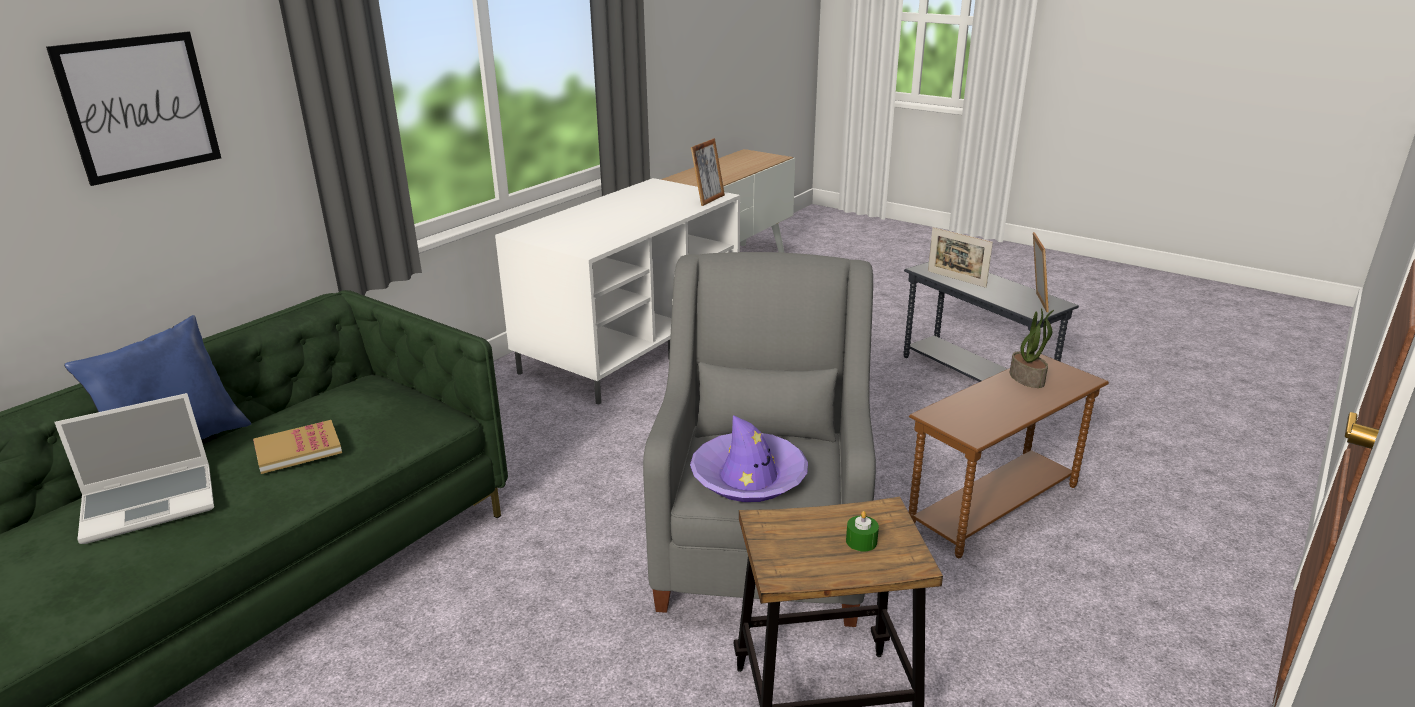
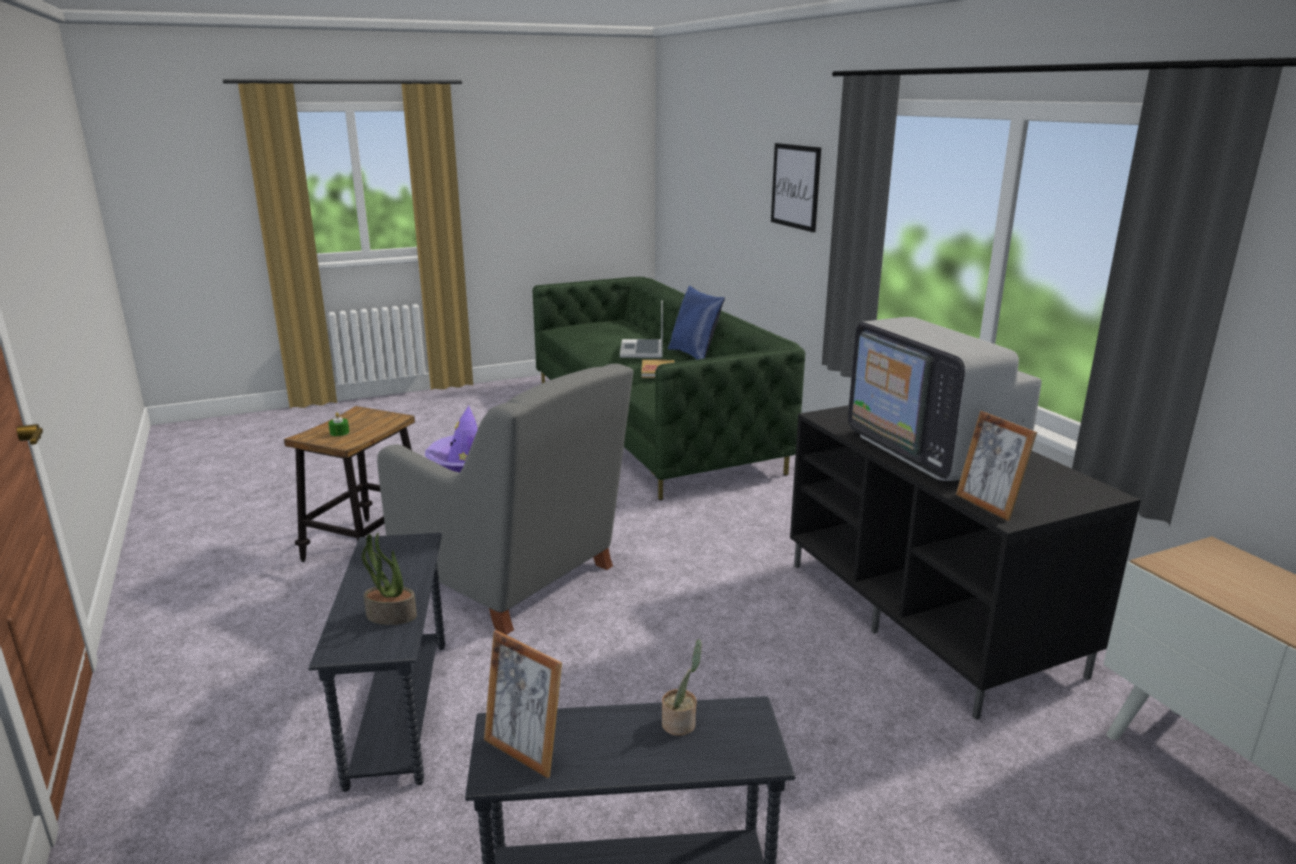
camera: 120 degrees right, 5 degrees down
(630, 217) = (931, 450): none -> television
(631, 345) = (930, 617): white tv stand -> black tv stand
(956, 279) = (681, 723): picture frame -> potted plant
(995, 506) = (397, 711): brown side table -> grey side table

